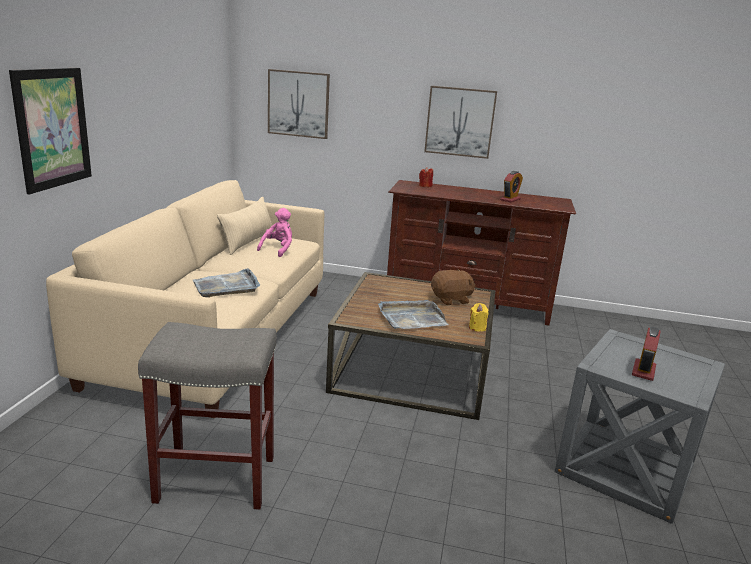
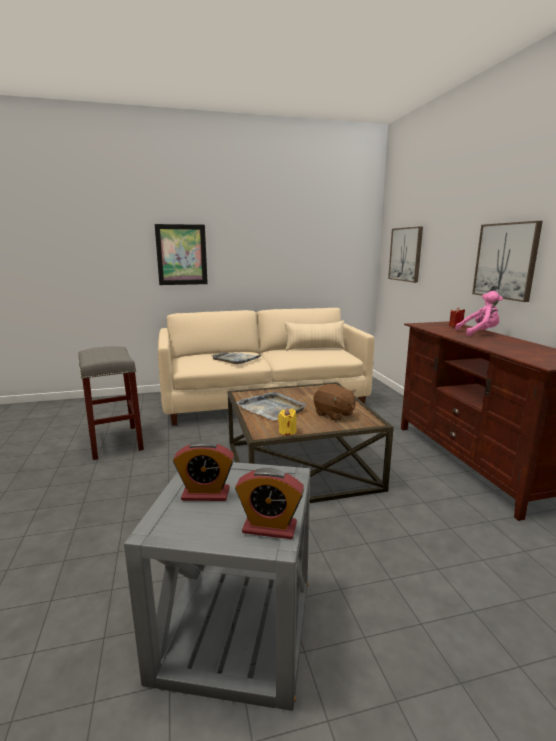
camera: 65 degrees right, 5 degrees down
(278, 249) = (316, 355): pink plush toy -> pink plush toy (479, 333)
(510, 199) = (505, 346): alarm clock -> alarm clock (269, 528)

